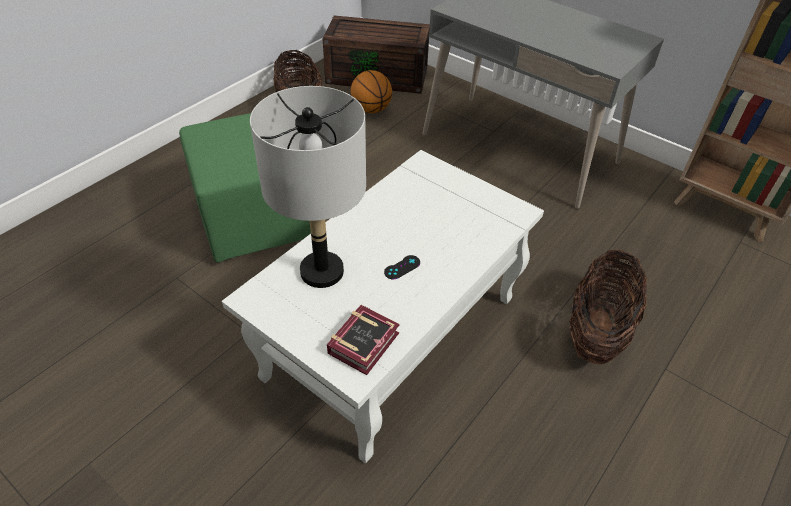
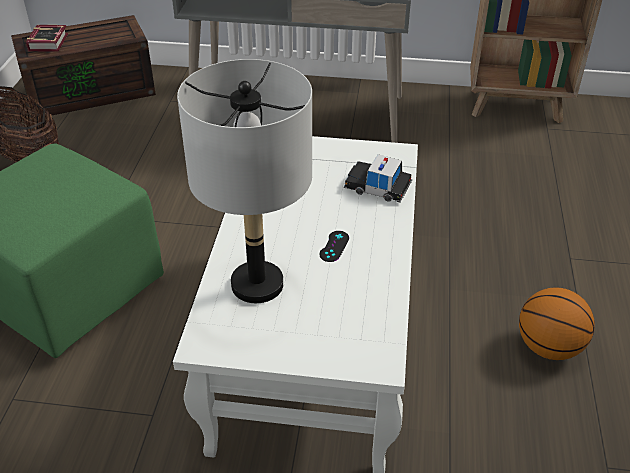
camera: 30 degrees left, 5 degrees down
(366, 342) = (362, 328): book -> book (50, 41)
(371, 110) = (111, 129): basketball -> basketball (549, 347)
(478, 233) = (377, 186): none -> toy car
(596, 331) = (493, 252): basket -> none

